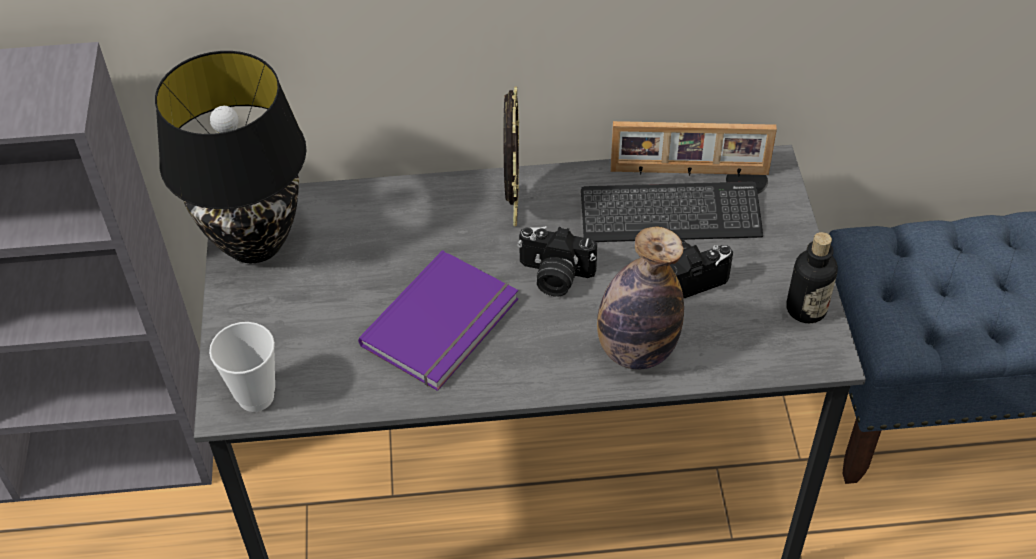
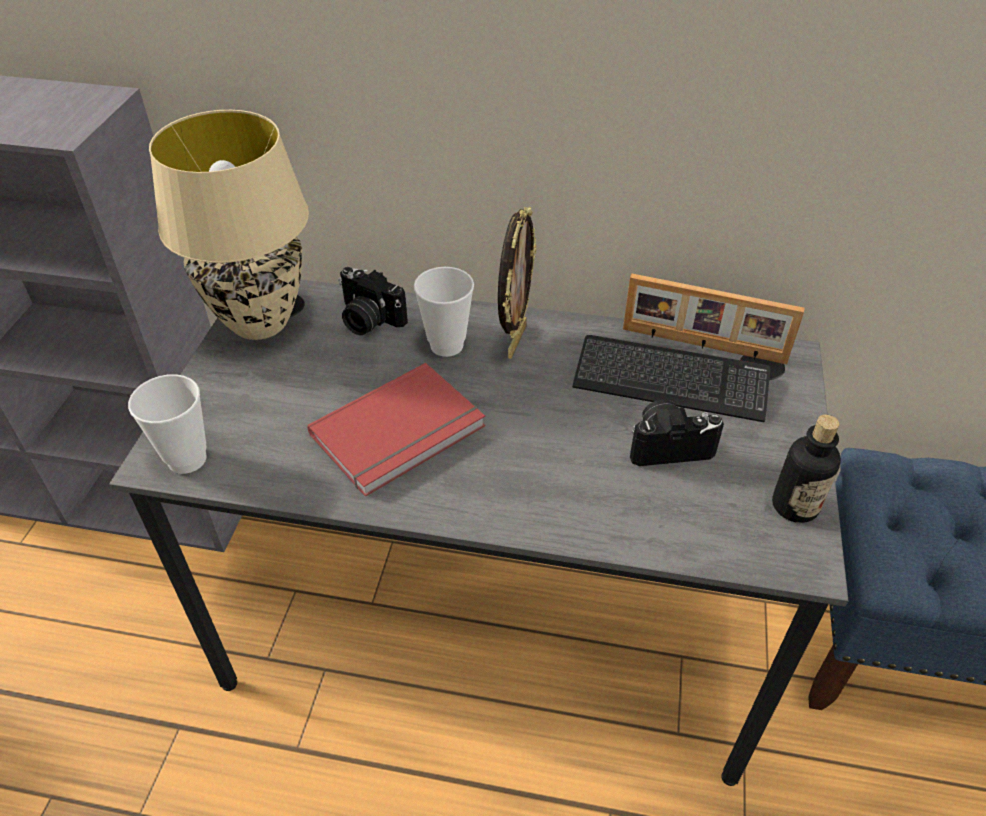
camera: 15 degrees right, 5 degrees down
(253, 244) = (258, 323): black table lamp -> beige table lamp
(444, 324) = (401, 433): purple book -> red book
(450, 226) = (446, 345): none -> cup
(554, 276) = (530, 413): camera -> camera (368, 320)
(636, 350) = (590, 505): bottle -> none

